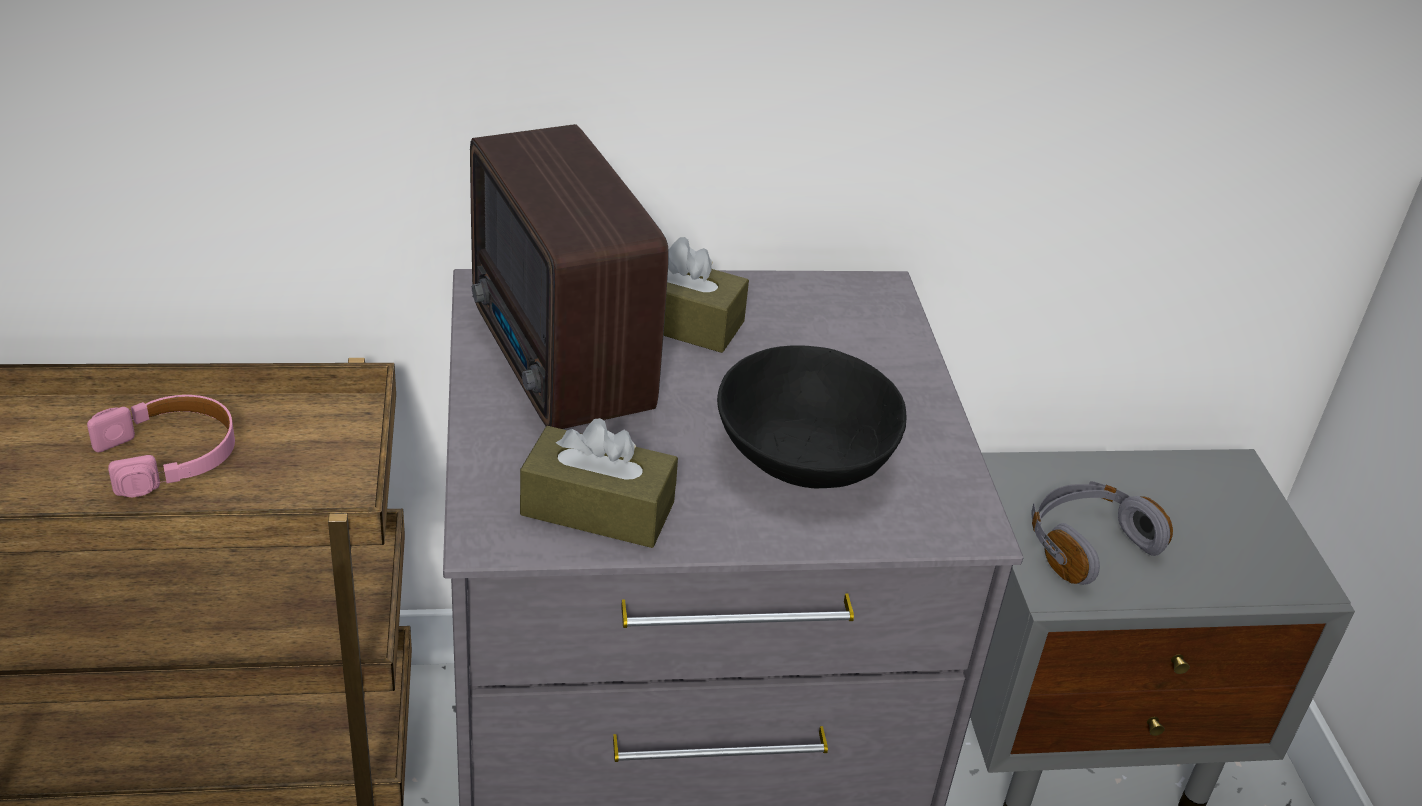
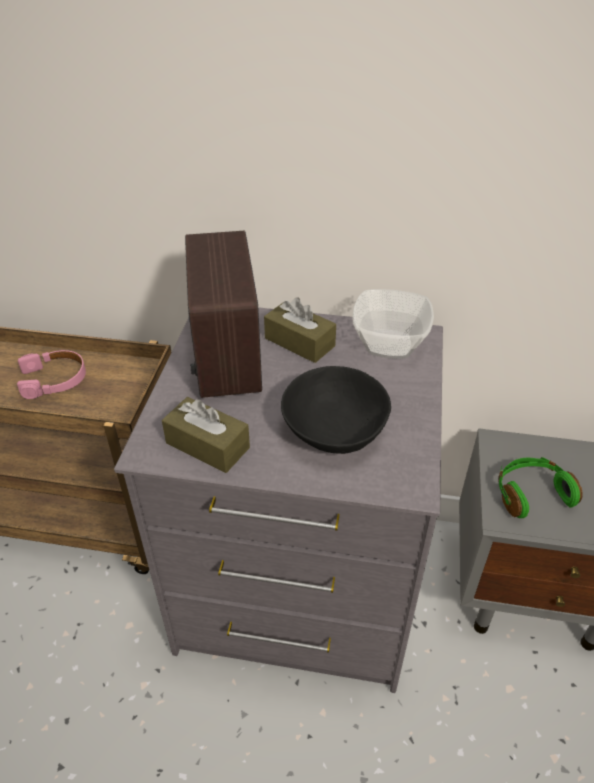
camera: 20 degrees right, 5 degrees up
(835, 309) = (390, 344): none -> bowl
(1087, 545) = (531, 493): grey headphones -> green headphones

